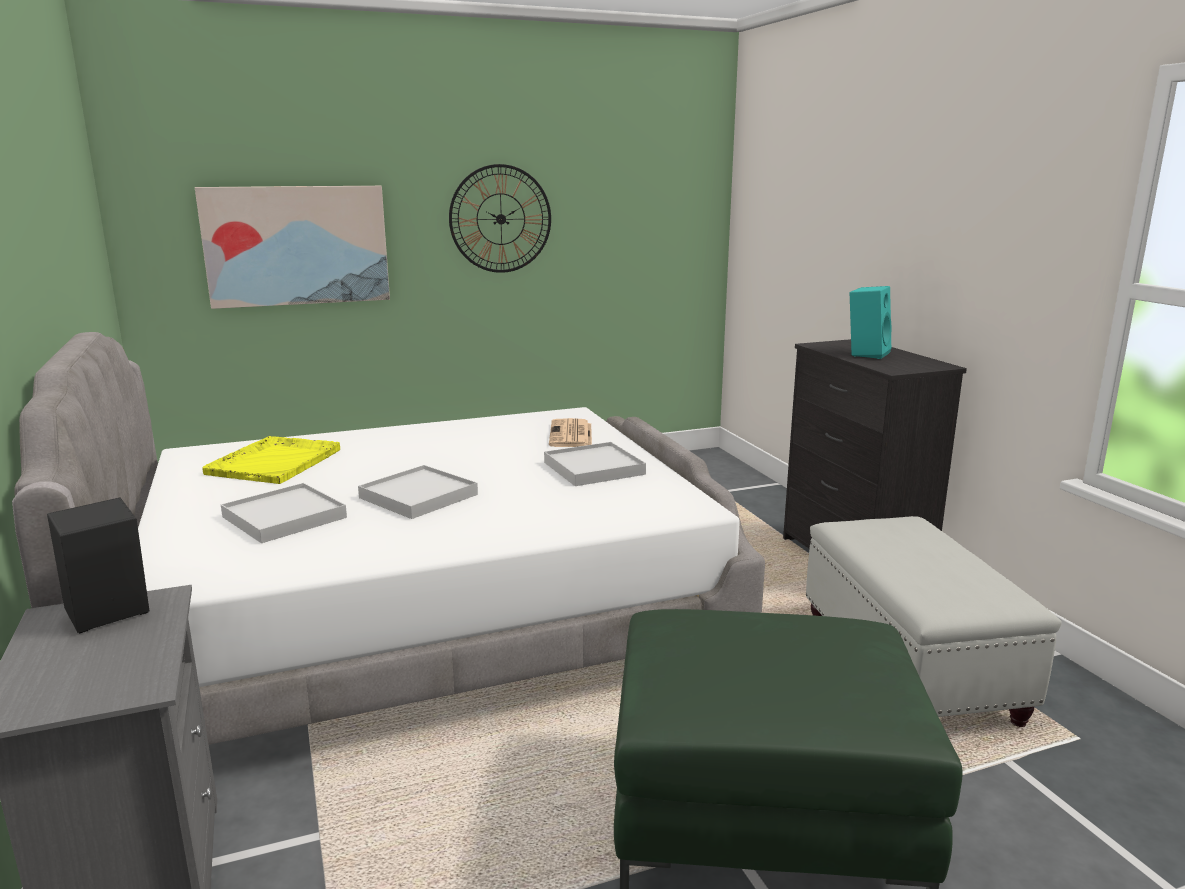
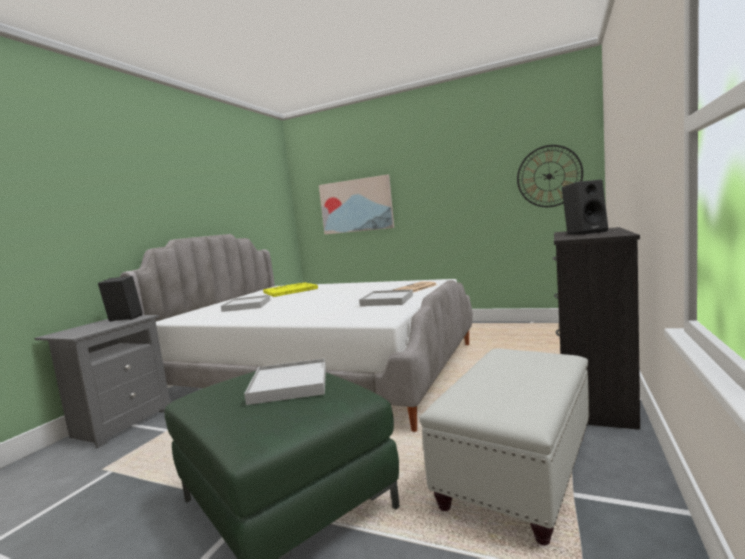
camera: 45 degrees right, 10 degrees down
(419, 496) = (298, 304): white tray -> white tray (289, 385)
(500, 219) = (447, 183): wall clock -> wall clock (549, 176)
(866, 353) = (585, 233): turquoise speaker -> black speaker

